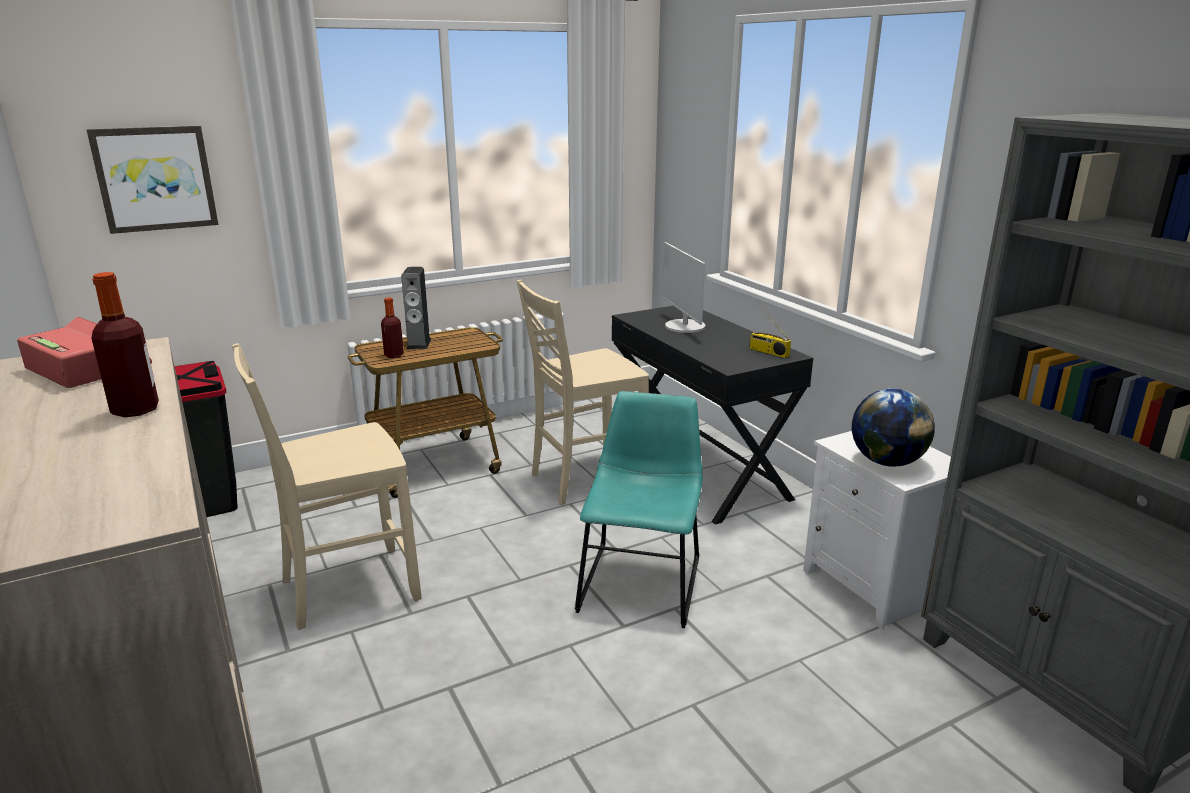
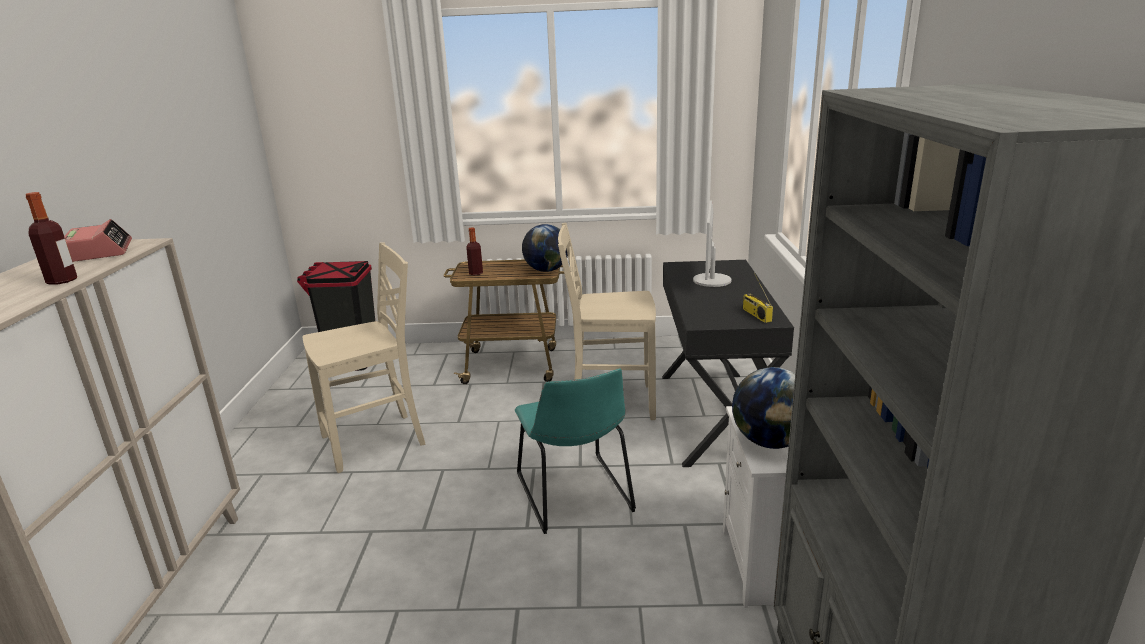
camera: 30 degrees right, 0 degrees up
(155, 179) = (338, 129): picture -> none
(346, 588) = (376, 441): beige chair -> beige chair turned 150 degrees clockwise
(419, 344) = (503, 267): speaker -> none
(479, 341) = (546, 270): none -> globe
(641, 580) = (575, 496): turquoise chair -> turquoise chair turned 120 degrees clockwise

